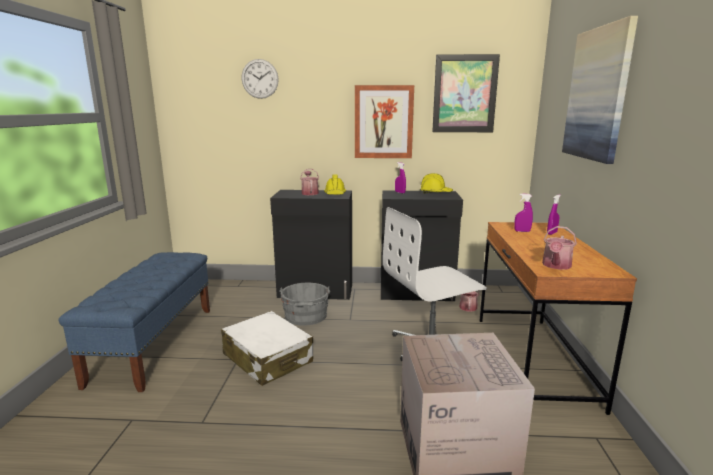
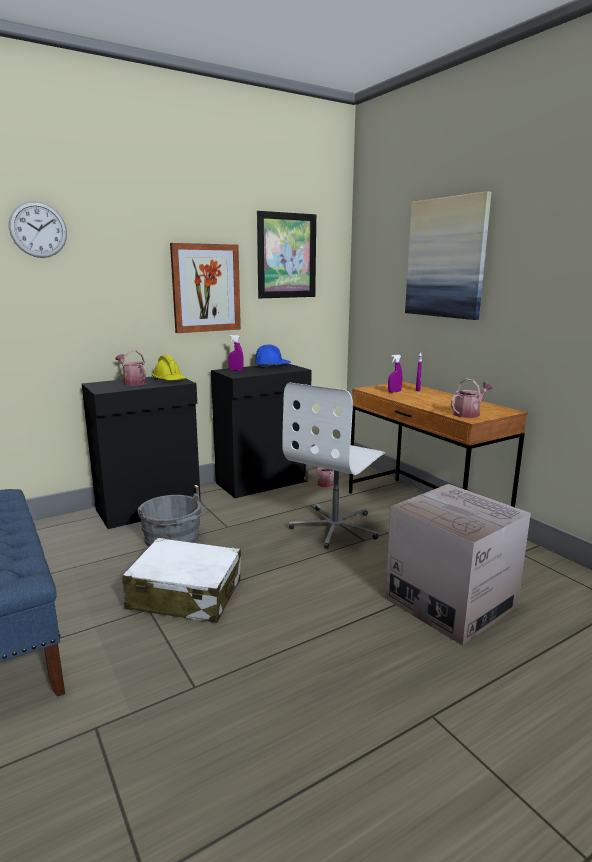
camera: 35 degrees left, 0 degrees up
(436, 193) = (272, 366): yellow hard hat -> blue hard hat
(556, 266) = (468, 414): watering can -> watering can turned 120 degrees counterclockwise

